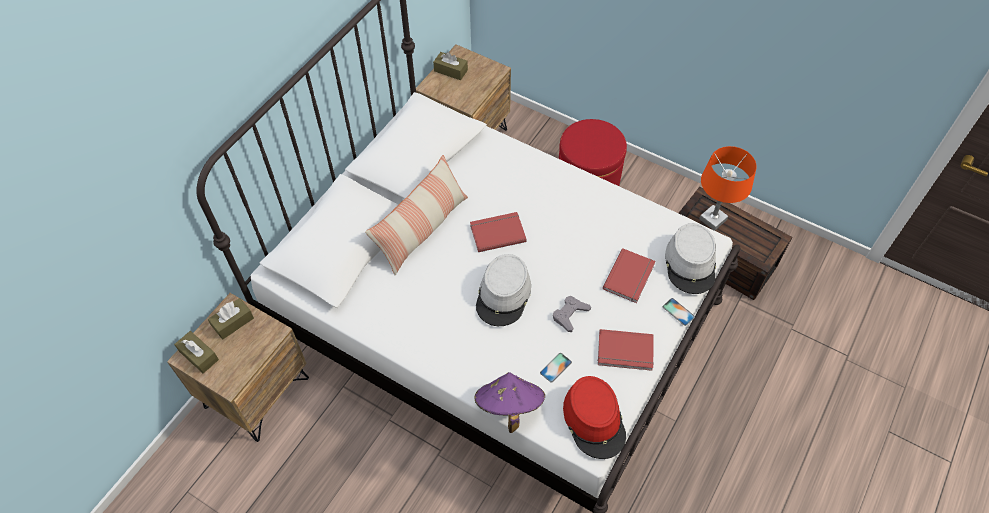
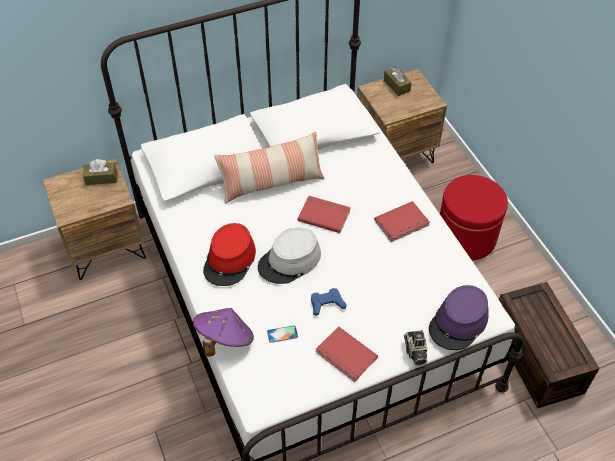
camera: 35 degrees right, 5 degrees down
(199, 355) = (63, 187): brown tissue box -> none
(570, 315) = (327, 303): grey game controller -> blue game controller
(594, 420) = (277, 388): red hat -> red hat (230, 260)
(630, 277) = (399, 304): red book -> red book (402, 223)
(678, 312) = (415, 352): phone -> camera
(690, 263) = (459, 322): grey hat -> purple hat
(712, 219) = (535, 313): orange table lamp -> none

